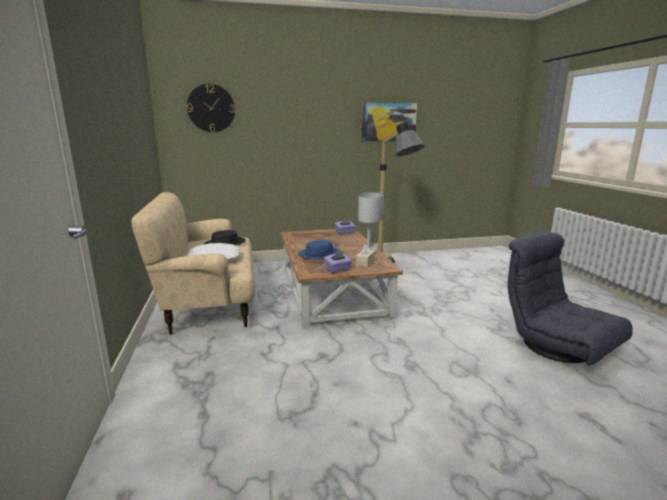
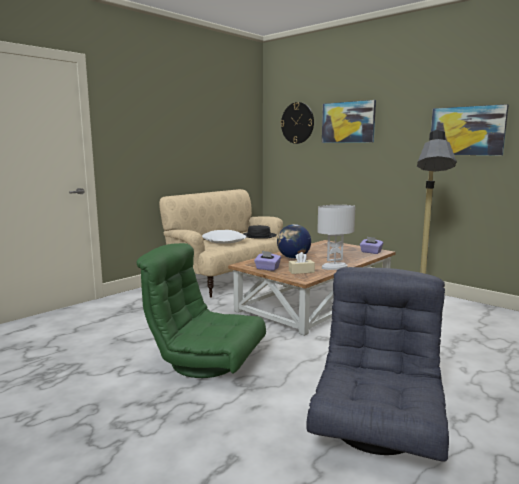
camera: 55 degrees right, 5 degrees down
(278, 110) = (348, 122): none -> picture
(319, 254) = (293, 258): blue hat -> globe
(406, 377) = (206, 362): none -> green armchair

